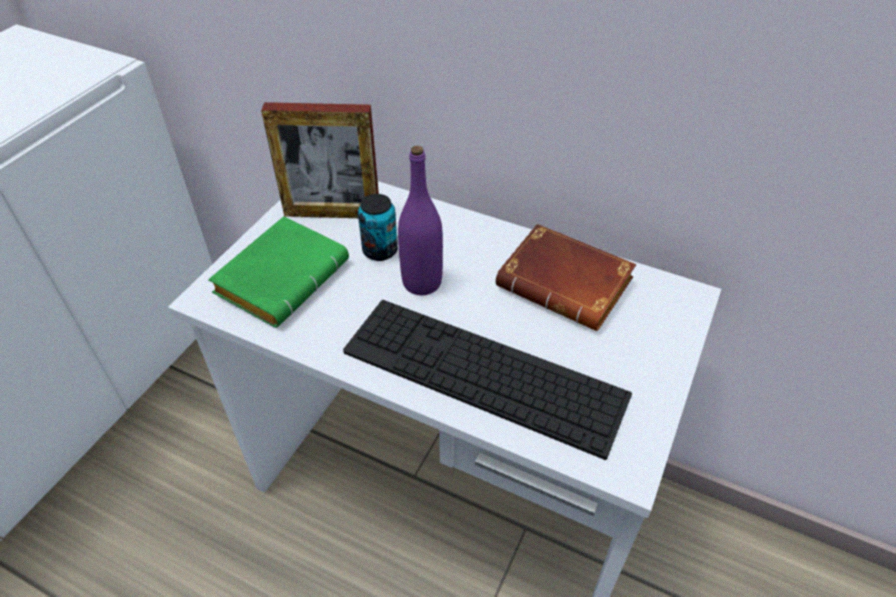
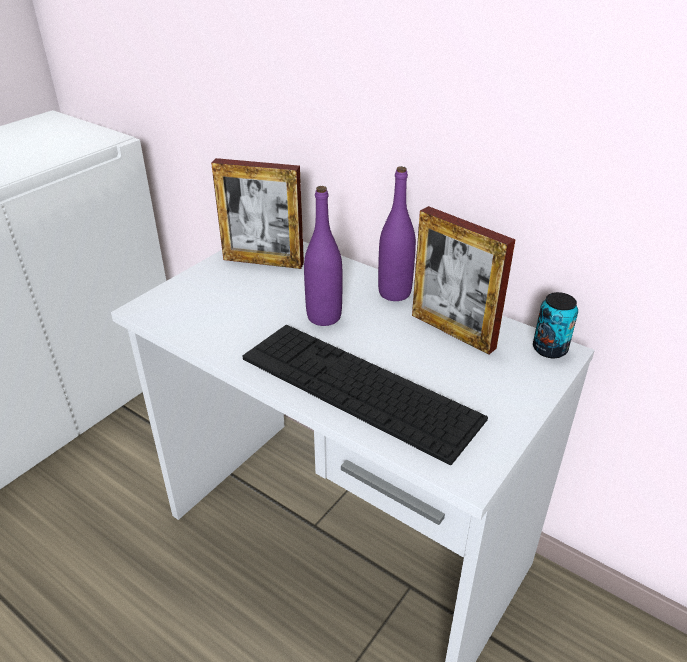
camera: 10 degrees right, 10 degrees down
(282, 276) = (209, 300): green book -> none
(380, 250) = (295, 291): can -> can (549, 349)
(493, 240) = (394, 293): none -> purple bottle
(568, 284) = (452, 331): brown book -> picture frame

